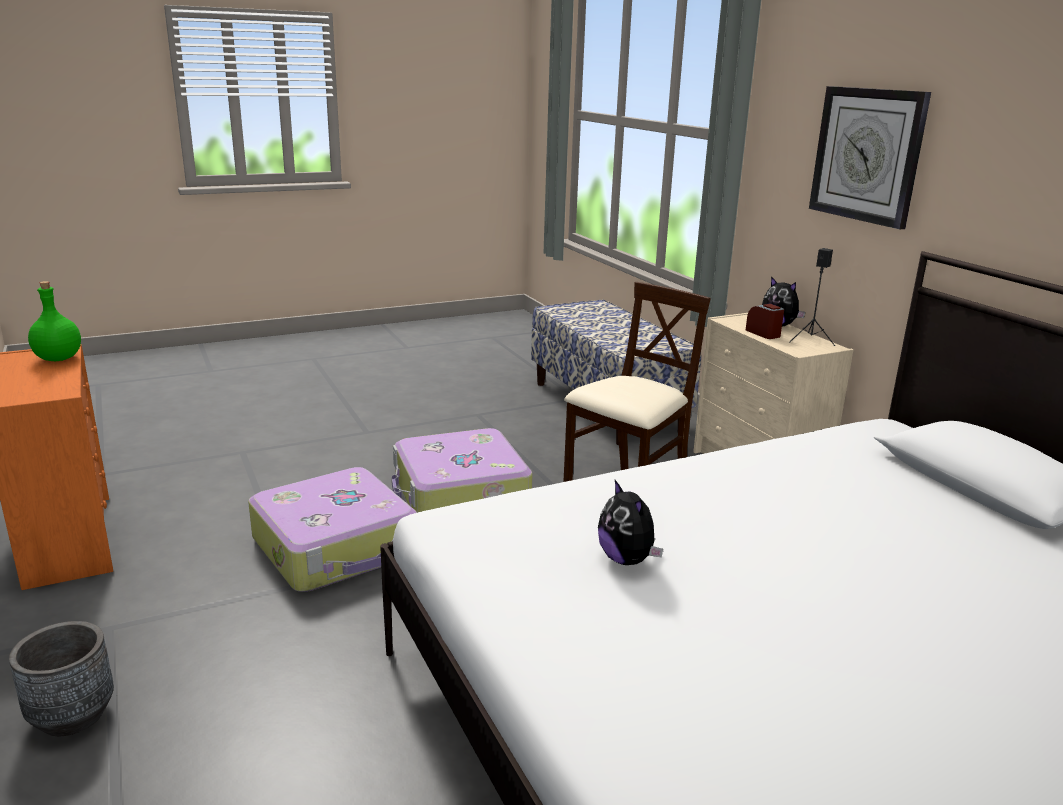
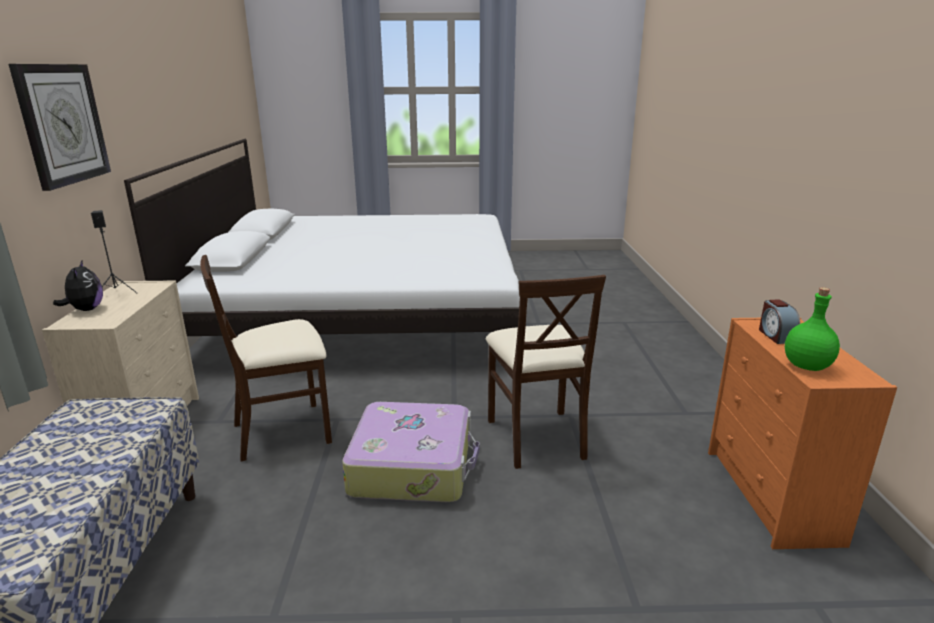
camera: 155 degrees left, 0 degrees up
(72, 716) = (678, 376): grey planter -> none
(337, 547) = (536, 437): suitcase -> beige chair
(627, 559) = (436, 256): plush toy -> none
(763, 333) = (128, 303): alarm clock -> alarm clock (775, 335)

